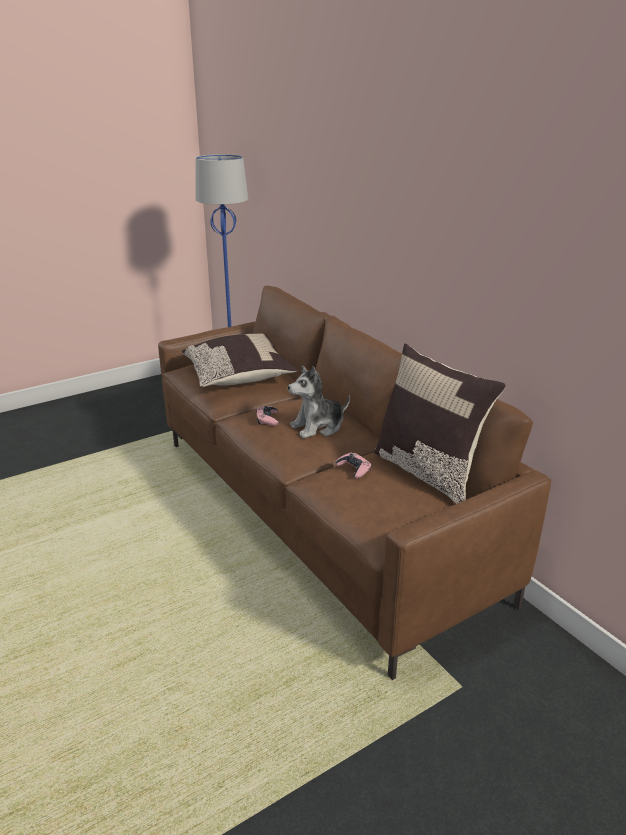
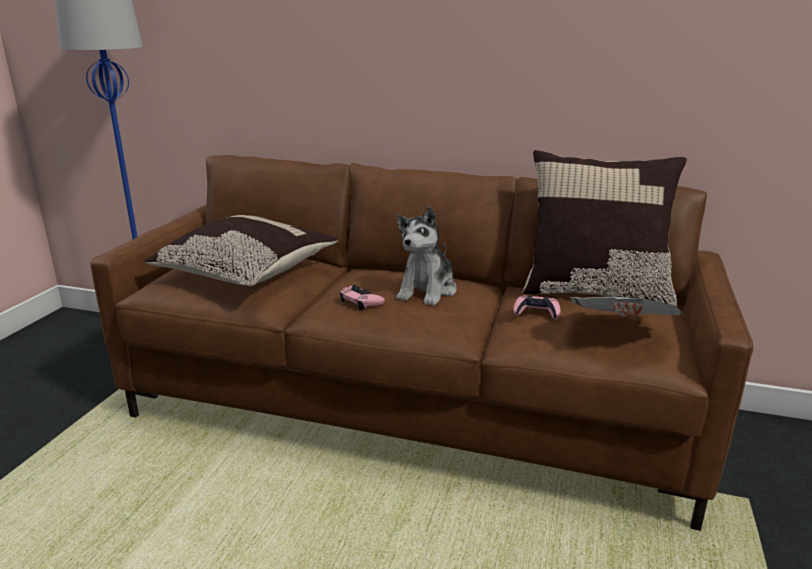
camera: 40 degrees left, 5 degrees down
(379, 505) = (620, 333): none -> newspaper

